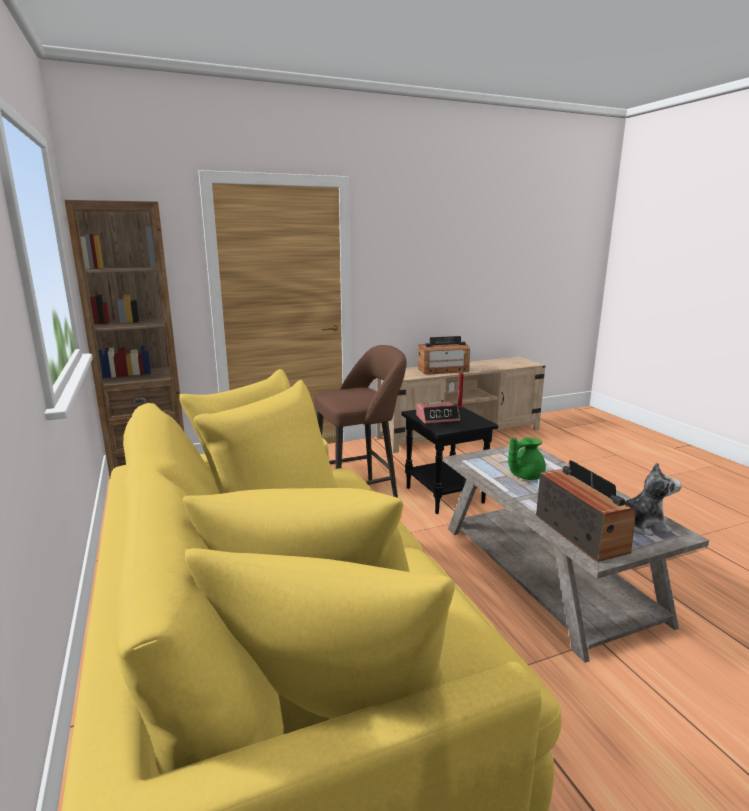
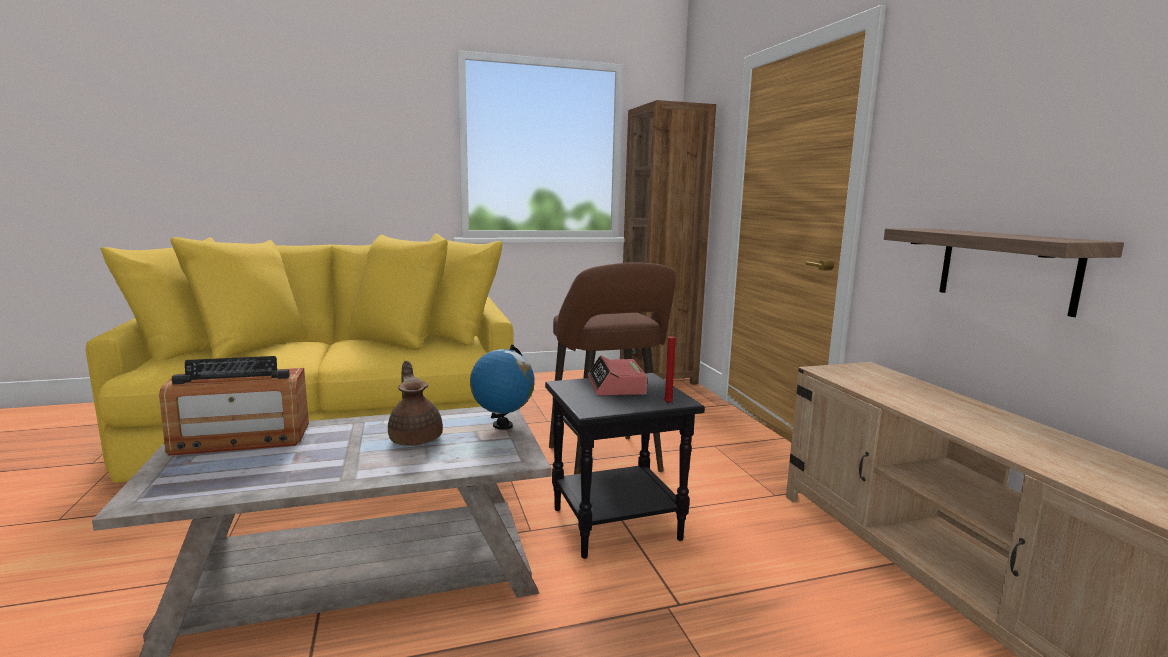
camera: 95 degrees right, 5 degrees down
(432, 310) = (1006, 269): none -> shelf
(443, 370) = (927, 403): radio -> none
(486, 456) = (502, 425): none -> globe
(524, 476) = (416, 438): green teapot -> brown teapot
(641, 525) = (199, 480): plush toy -> none

